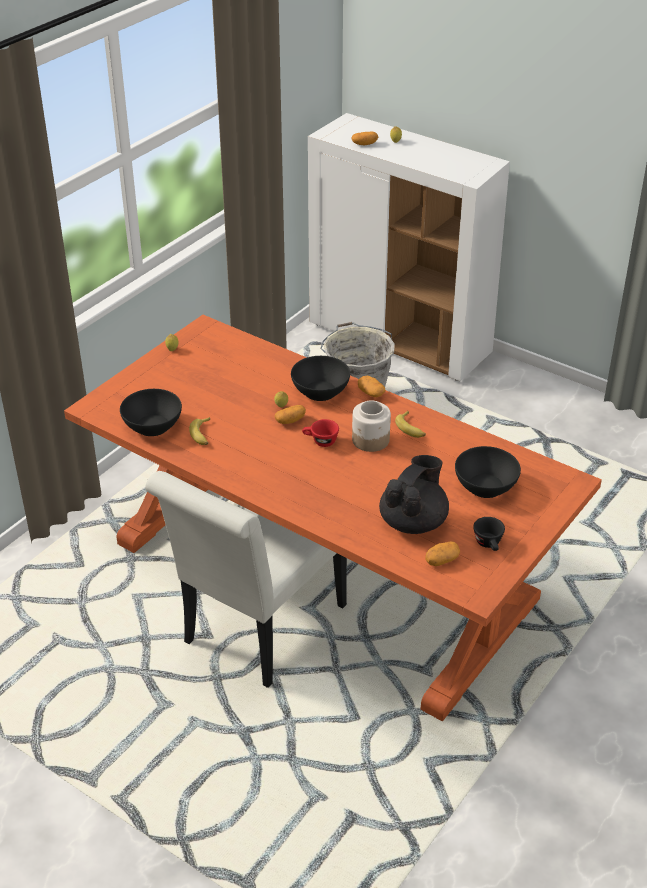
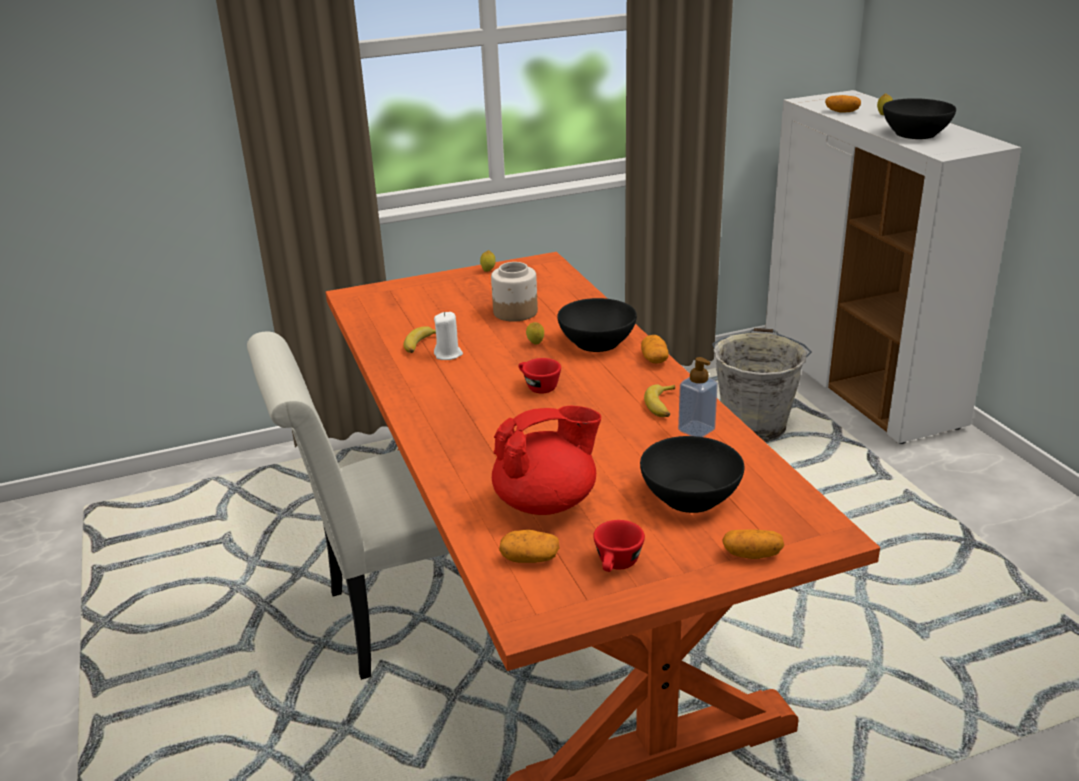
camera: 35 degrees right, 10 degrees down
(153, 425) = (385, 324): black bowl -> black bowl (916, 134)
(231, 436) = (448, 354): none -> white candle
(290, 421) = (529, 359): potato -> potato (752, 555)
(370, 440) = (597, 403): jar -> jar (515, 312)
(413, 521) = (547, 502): black teapot -> red teapot
(447, 439) = (696, 430): none -> soap dispenser
(489, 544) = (617, 565): black cup -> red cup

